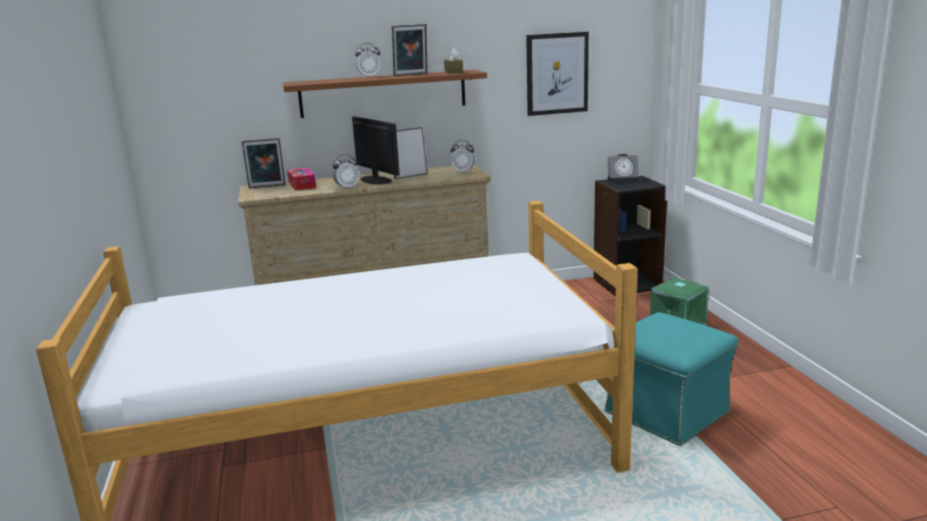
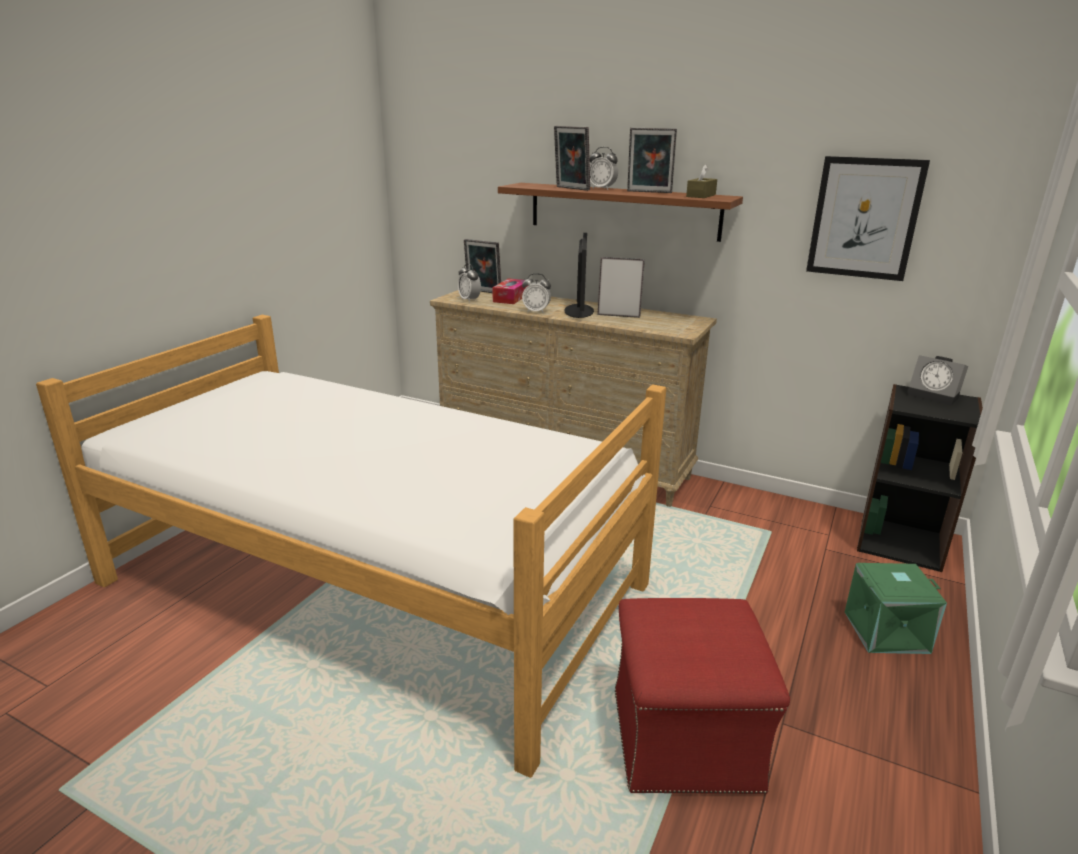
camera: 40 degrees right, 5 degrees up
(348, 80) = (571, 188): none -> picture frame
(463, 171) = (681, 325): alarm clock -> alarm clock (469, 300)
(667, 413) = (685, 740): turquoise ottoman -> red ottoman

